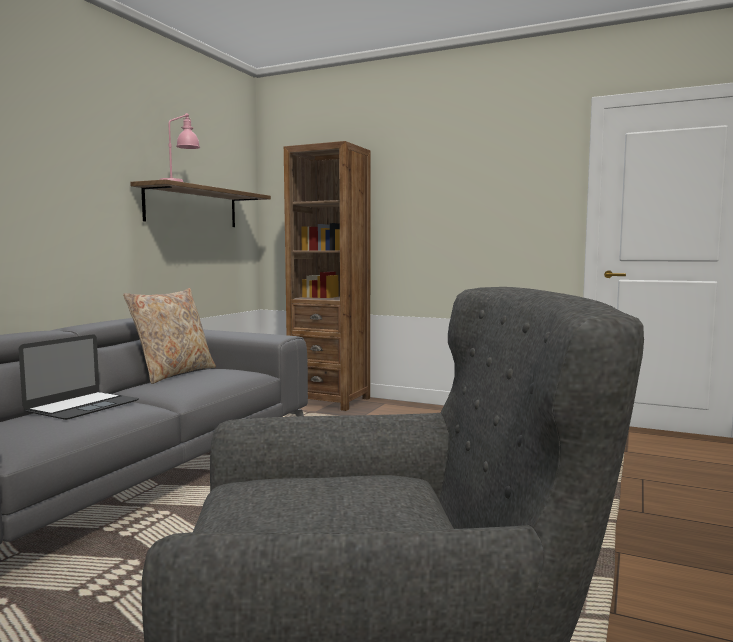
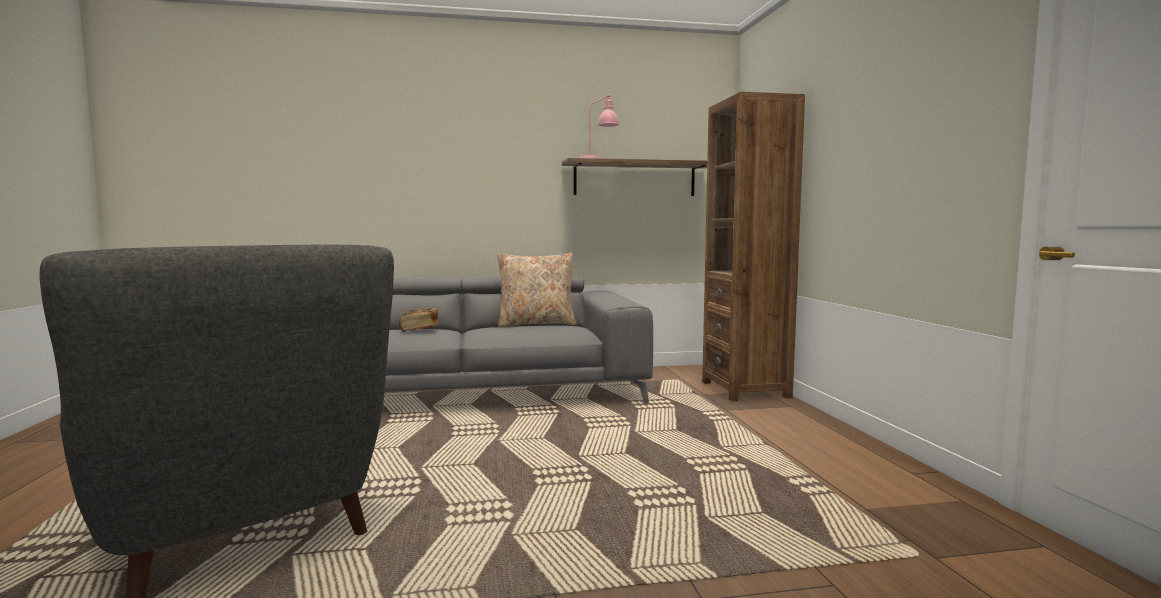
camera: 55 degrees right, 0 degrees up
(82, 406) = (420, 330): laptop -> book

